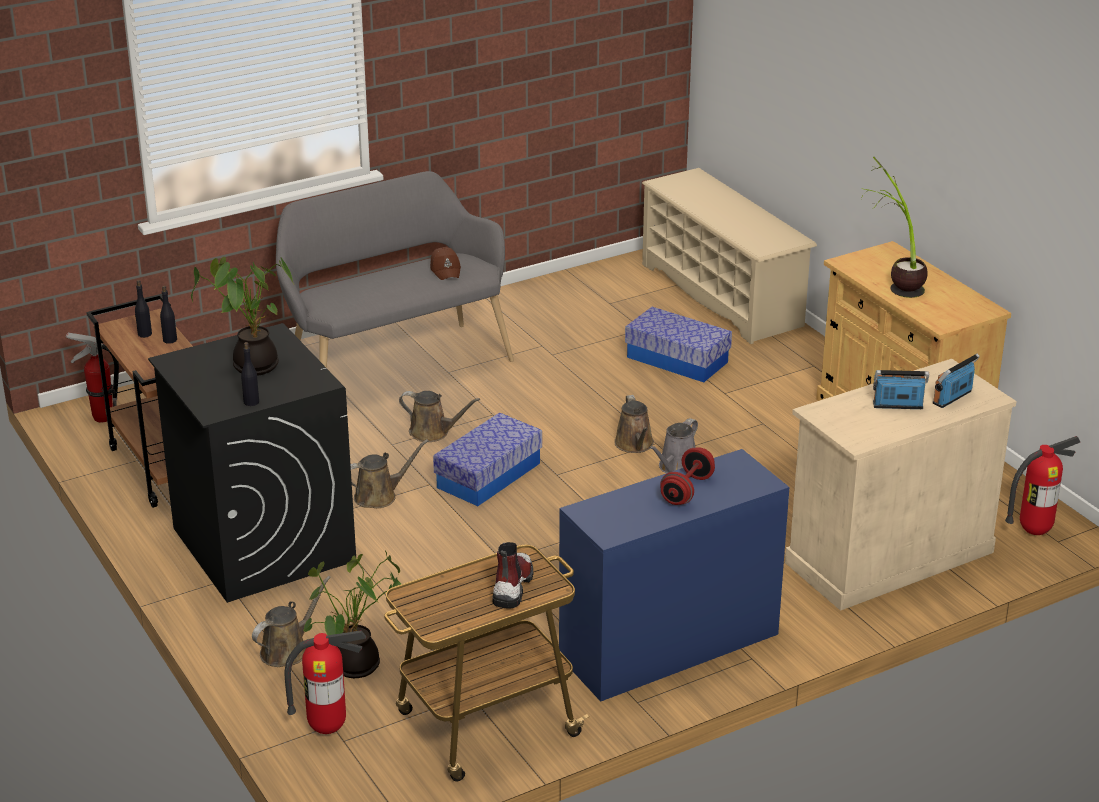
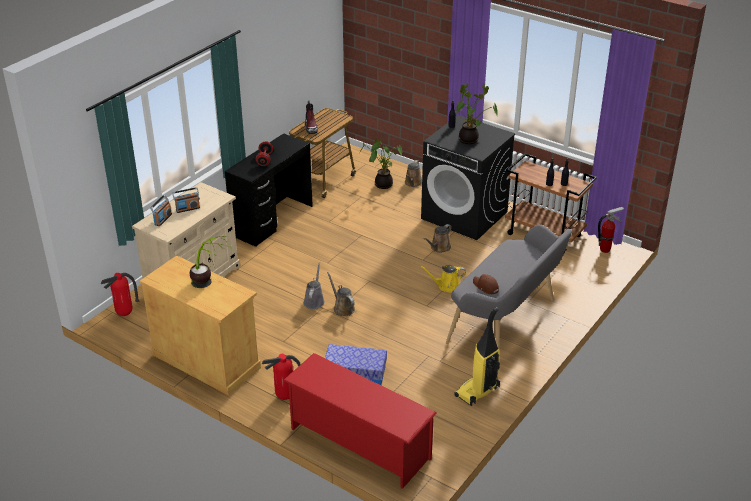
camera: 155 degrees right, 5 degrees up
(328, 728) = (374, 165): fire extinguisher -> fire extinguisher (285, 397)
(433, 432) = (446, 286): brown watering can -> yellow watering can
(488, 475) = (400, 271): storage box -> none
(524, 304) = (477, 392): none -> vacuum cleaner
(669, 646) = (272, 220): blue desk -> black desk
(722, 295) = (359, 443): beige shoe rack -> red shoe rack

